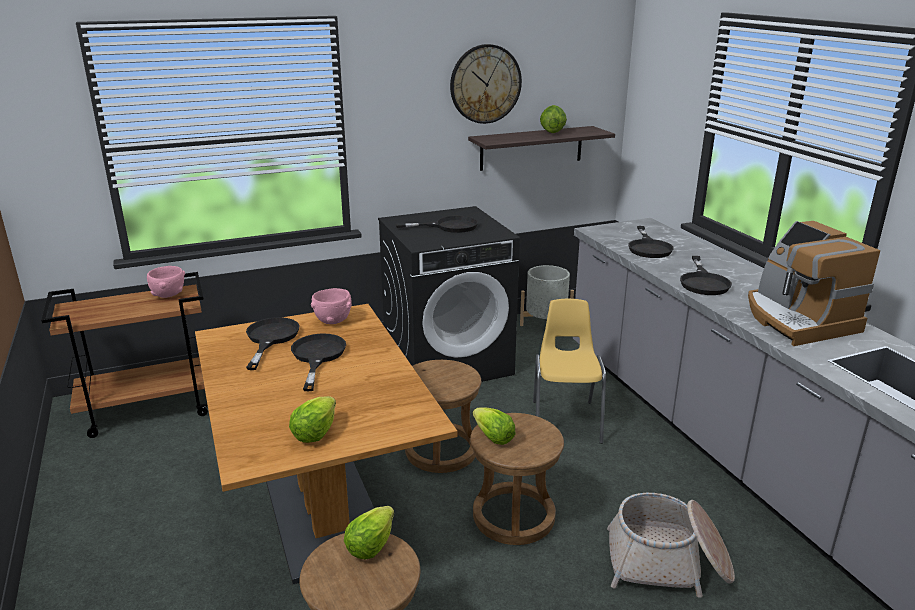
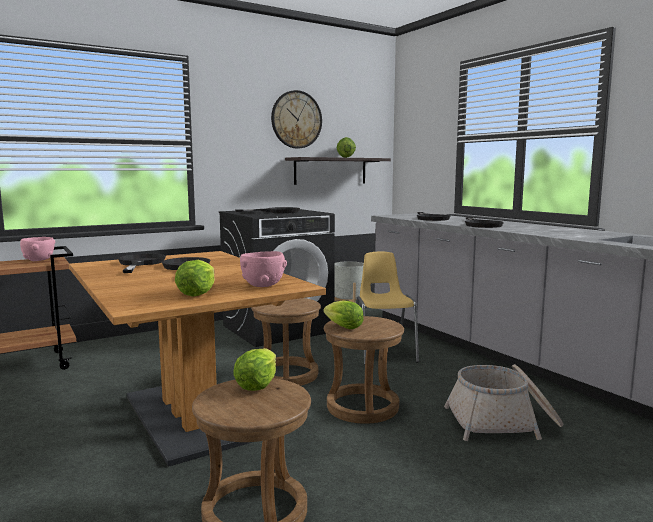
camera: 10 degrees left, 15 degrees down
(333, 321) = (193, 256): pink bowl -> pink bowl (263, 286)
(797, 320) = (560, 231): coffee machine -> none

